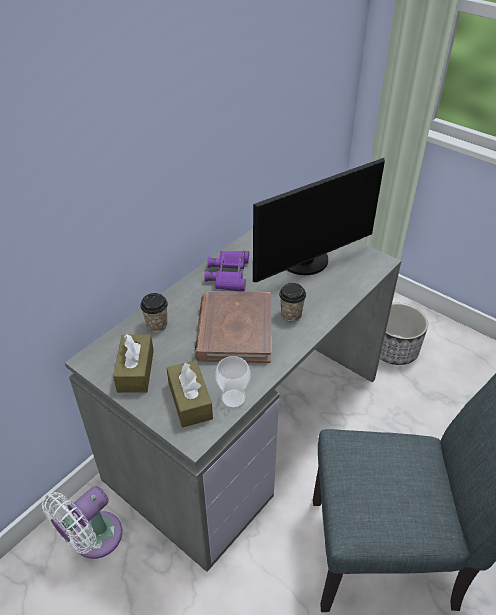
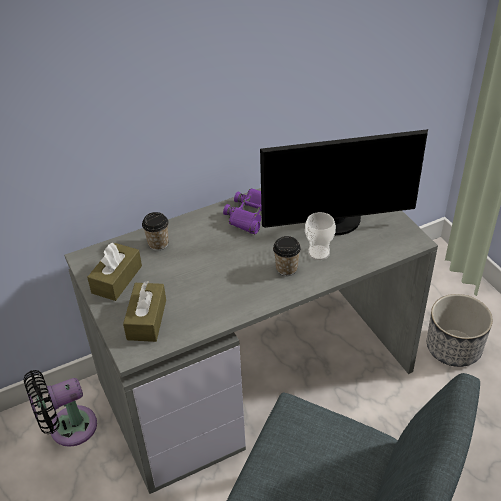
camera: 25 degrees right, 0 degrees up
(93, 539) = (68, 428): white fan -> black fan
(233, 399) = (185, 330): cup -> cup (319, 252)
(234, 330) = (224, 268): brown book -> none

